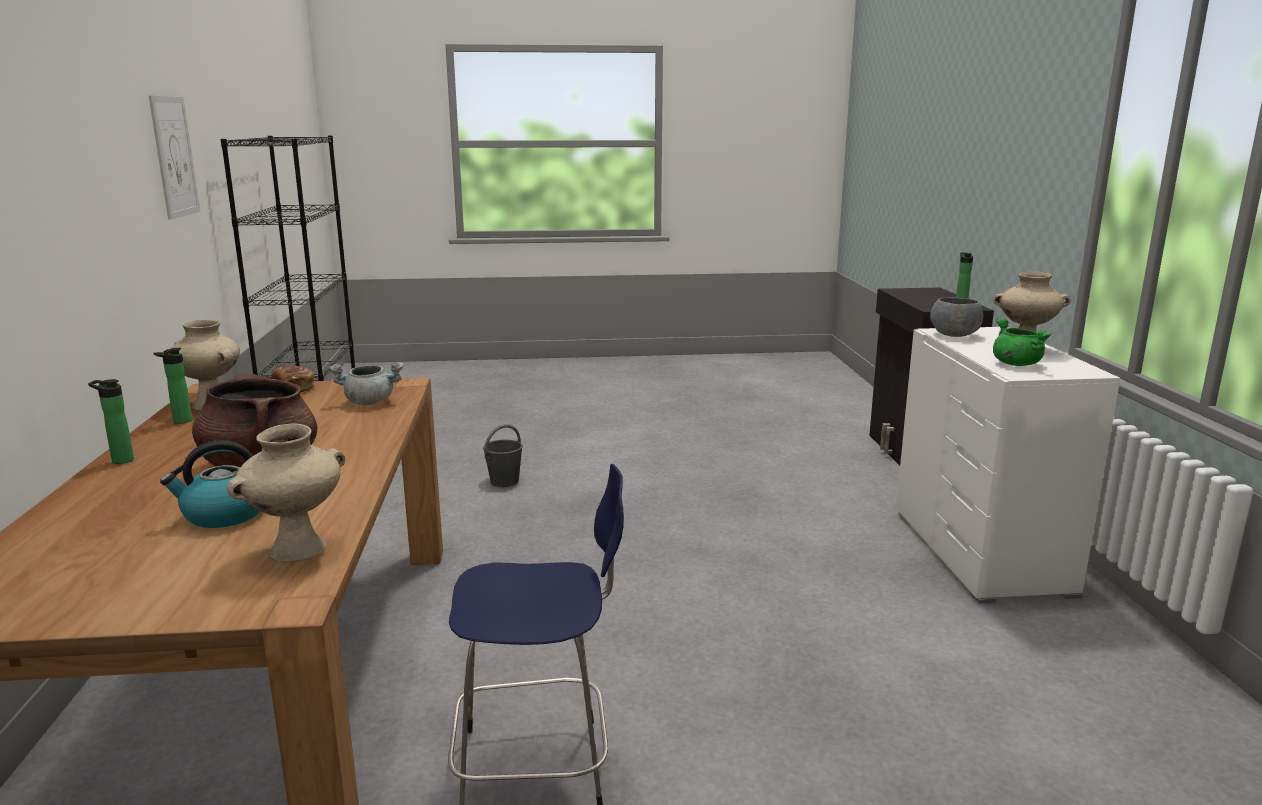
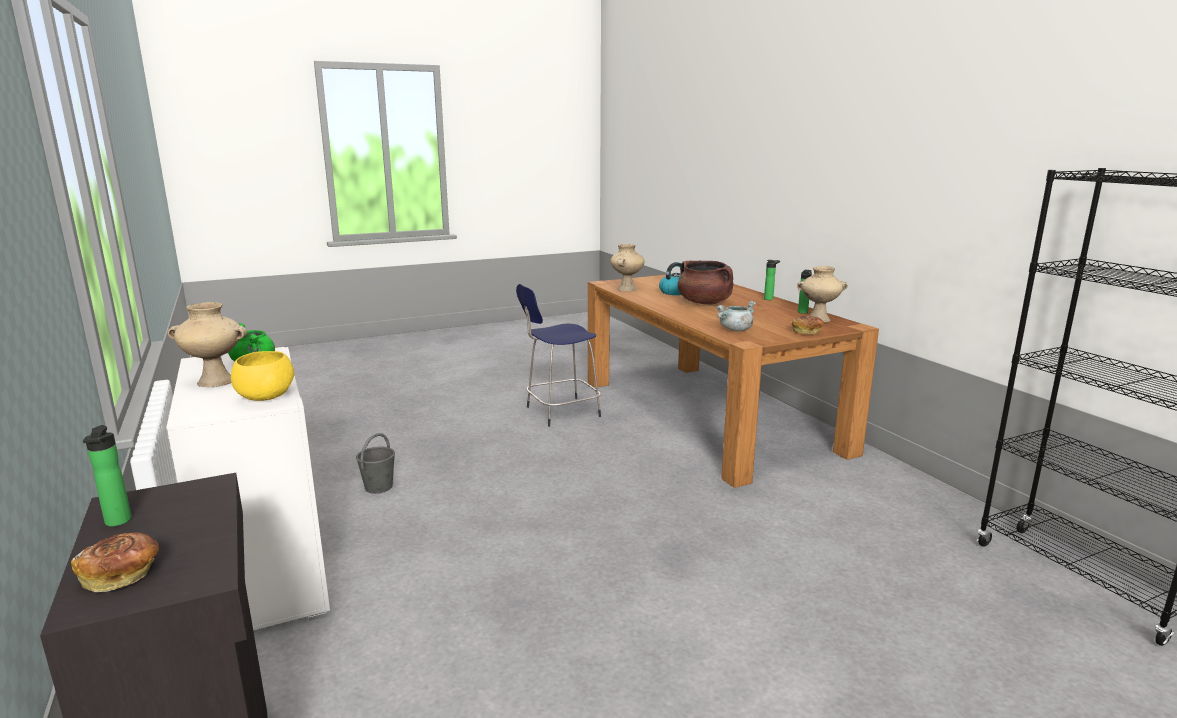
camera: 160 degrees right, 0 degrees up
(174, 157) = (1017, 177): picture -> none
(504, 481) = (793, 572): grey bucket -> grey bucket (379, 487)
(930, 292) = (122, 576): none -> bread
(955, 335) = (264, 397): grey bowl -> yellow bowl

